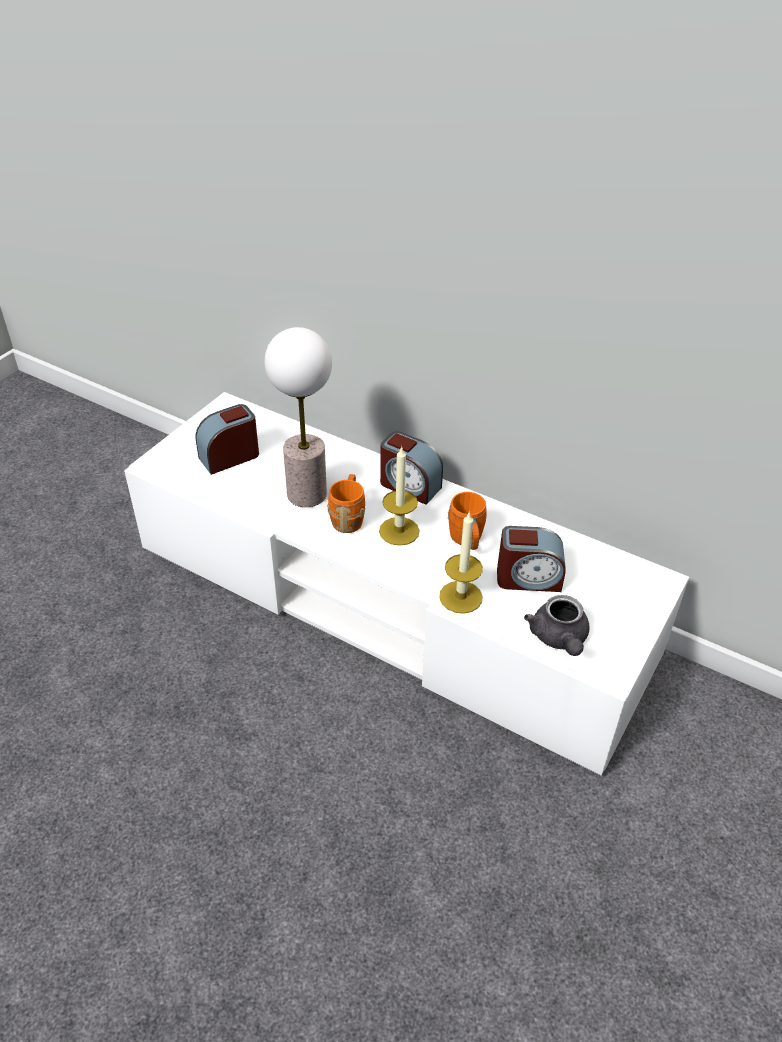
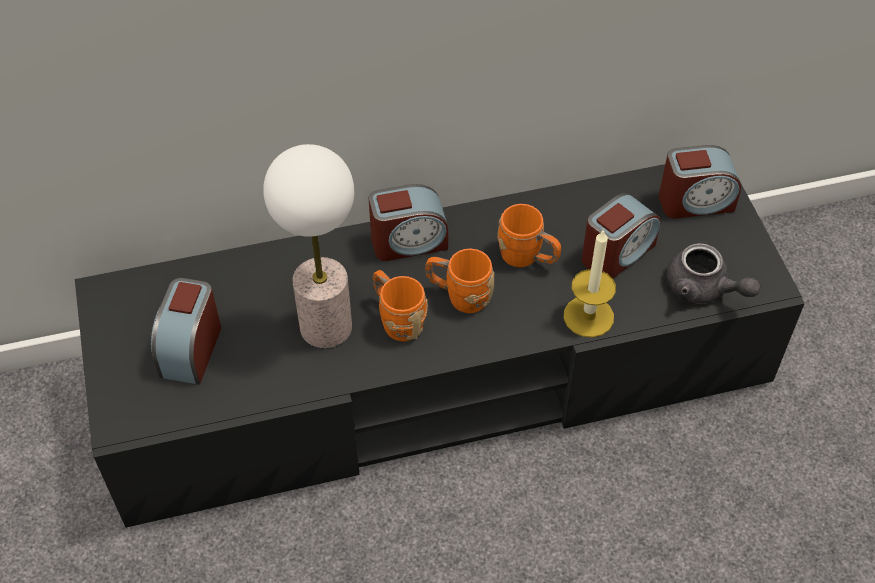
camera: 45 degrees left, 10 degrees up
(389, 603) = (437, 375): white tv stand -> black tv stand
(399, 531) = (459, 295): candle -> orange mug
(625, 588) = (695, 201): none -> alarm clock

